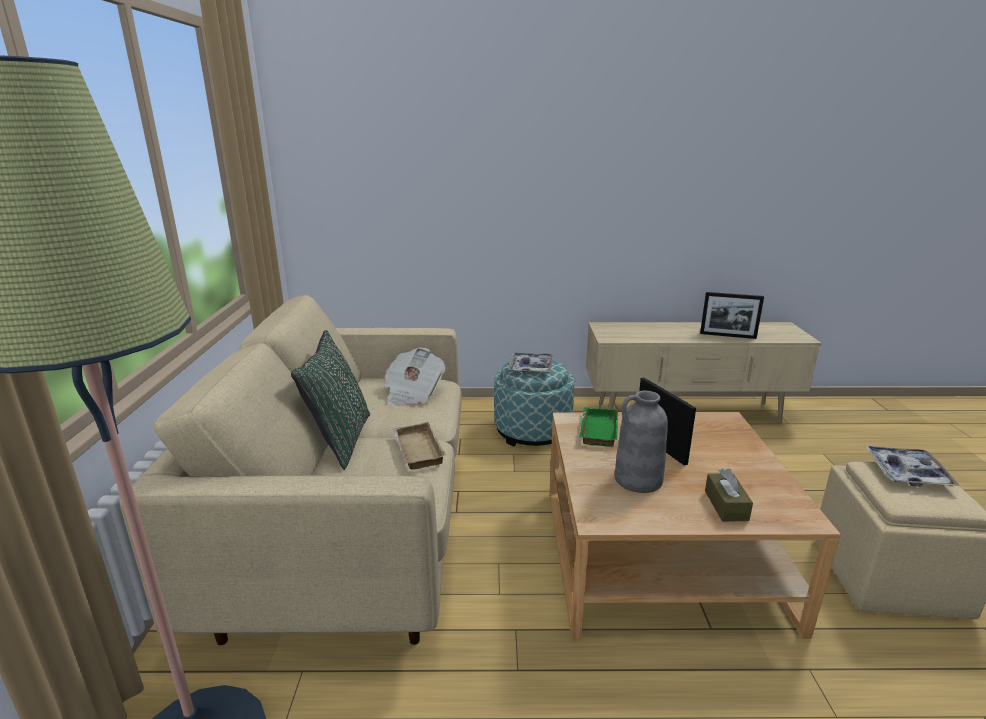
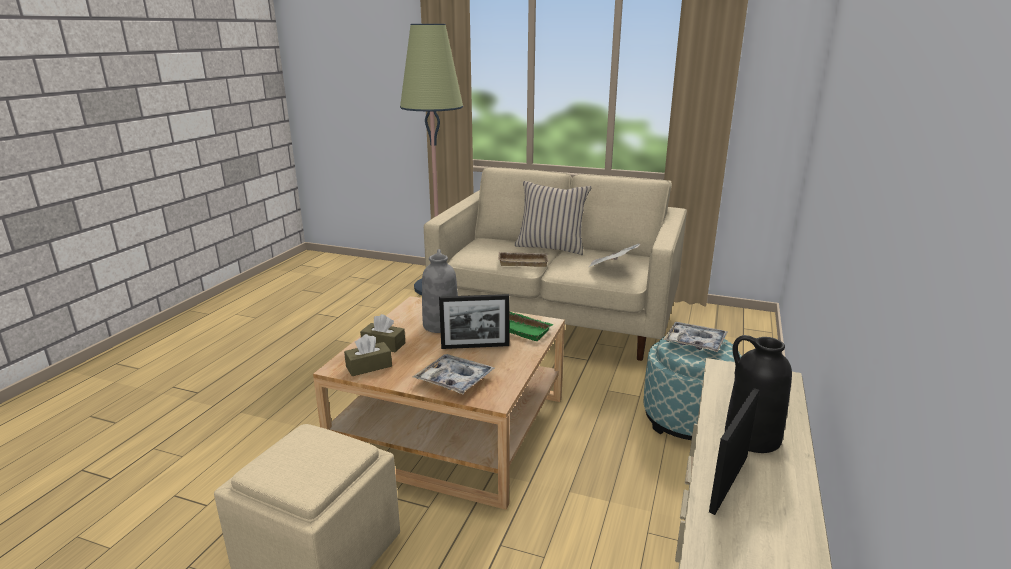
camera: 110 degrees right, 0 degrees up
(340, 440) = (551, 247): green pillow -> beige pillow
(679, 332) = (751, 437): none -> black vase
(775, 498) = (369, 366): none -> brown tissue box
(906, 472) = (324, 467): tray -> tray (454, 380)

